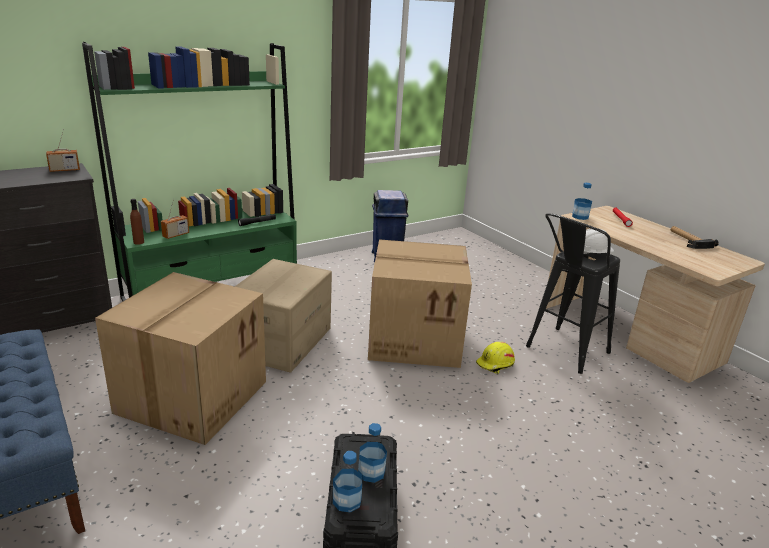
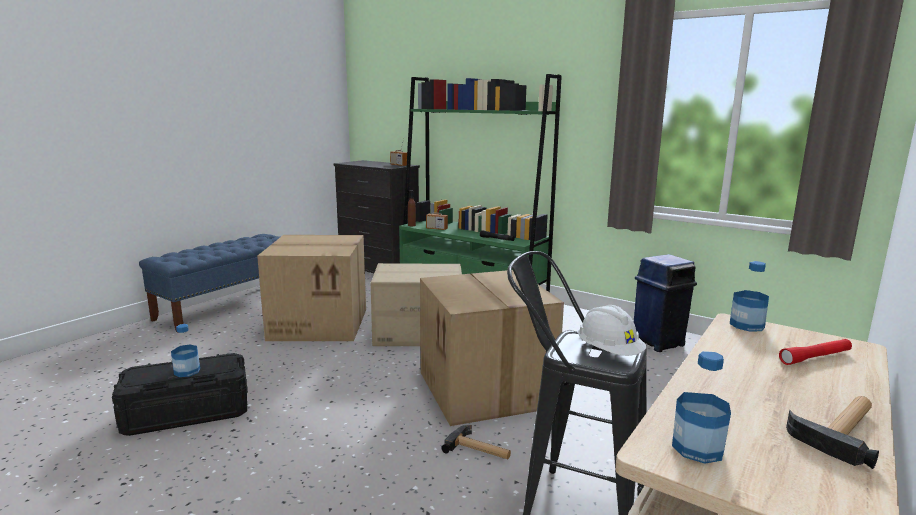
camera: 70 degrees right, 10 degrees down
(347, 501) = (152, 368): bottle -> bottle (697, 448)
(495, 364) = (479, 450): yellow hard hat -> hammer

